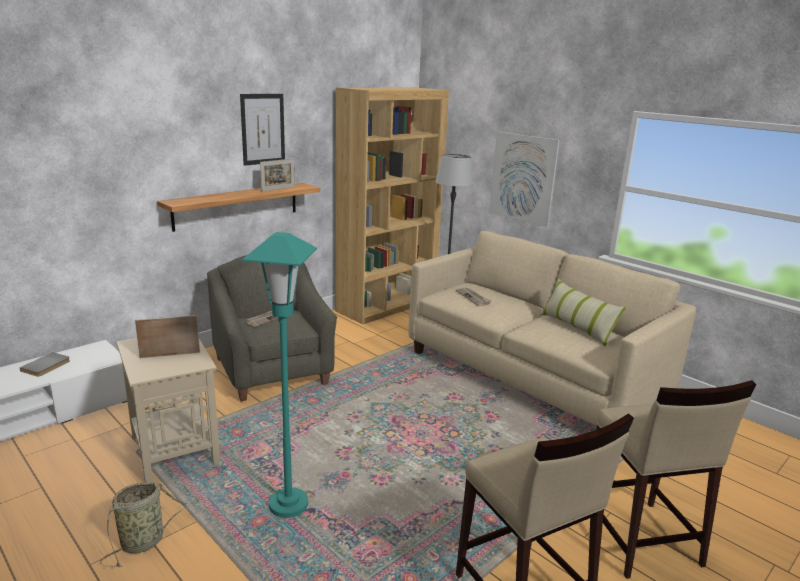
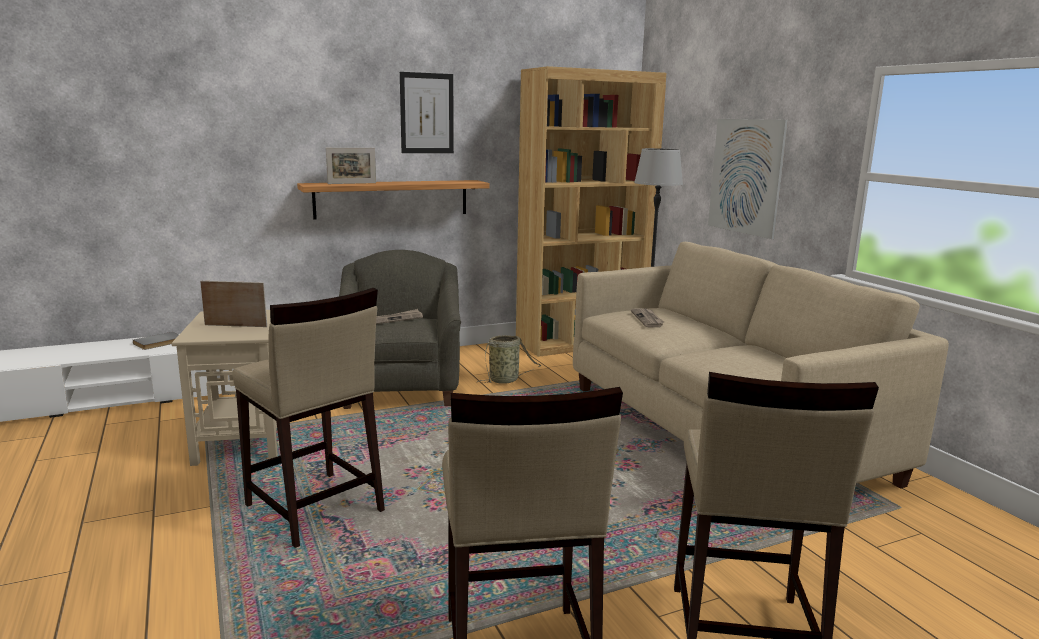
camera: 20 degrees right, 5 degrees down
(145, 541) = (148, 513): basket -> basket (506, 380)
(278, 189) = (439, 182): picture frame -> picture frame (352, 183)
(288, 505) = (314, 510): turquoise floor lamp -> beige stool
(577, 328) = (765, 359): pillow -> none

